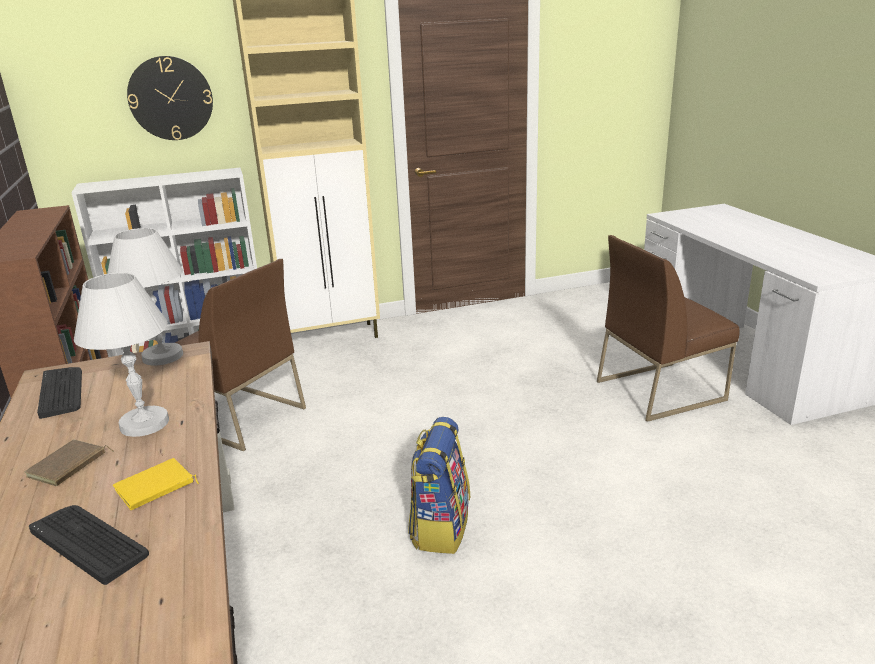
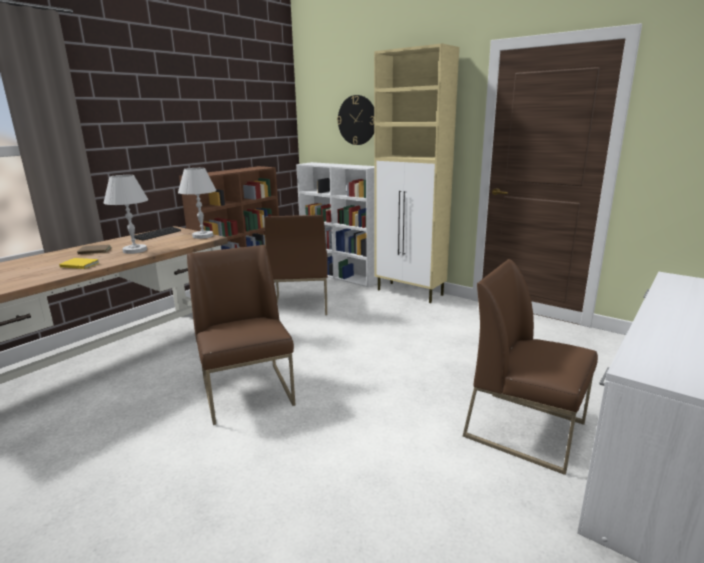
camera: 55 degrees right, 5 degrees down
(89, 542) = (36, 269): keyboard -> none
(440, 527) = (248, 392): backpack -> brown chair

